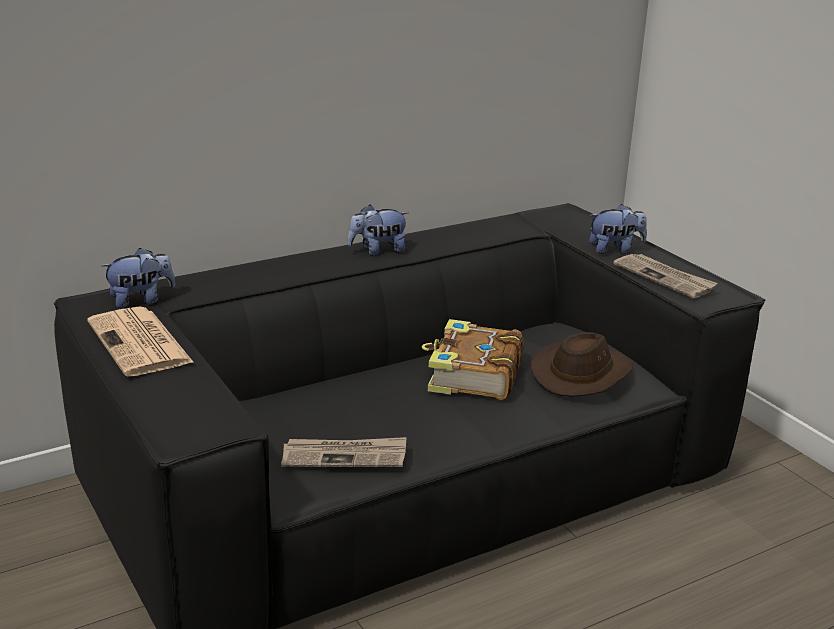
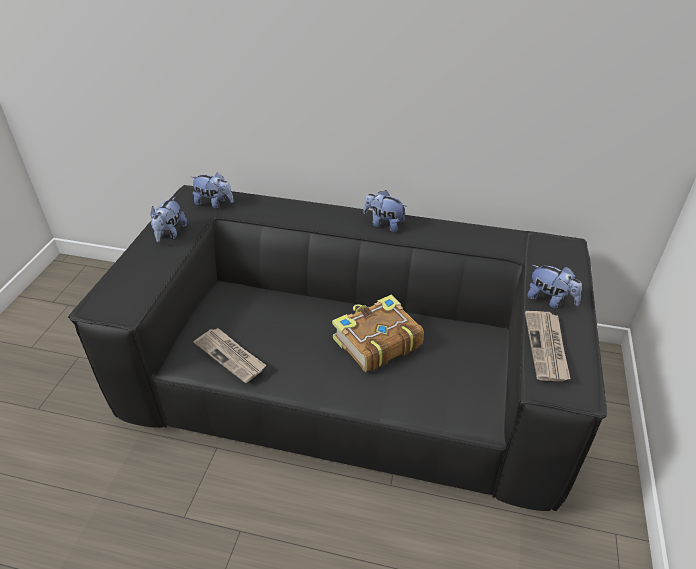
camera: 45 degrees right, 15 degrees up
(141, 343) = (170, 233): newspaper -> plush toy
(581, 373) = (447, 382): brown hat -> none

